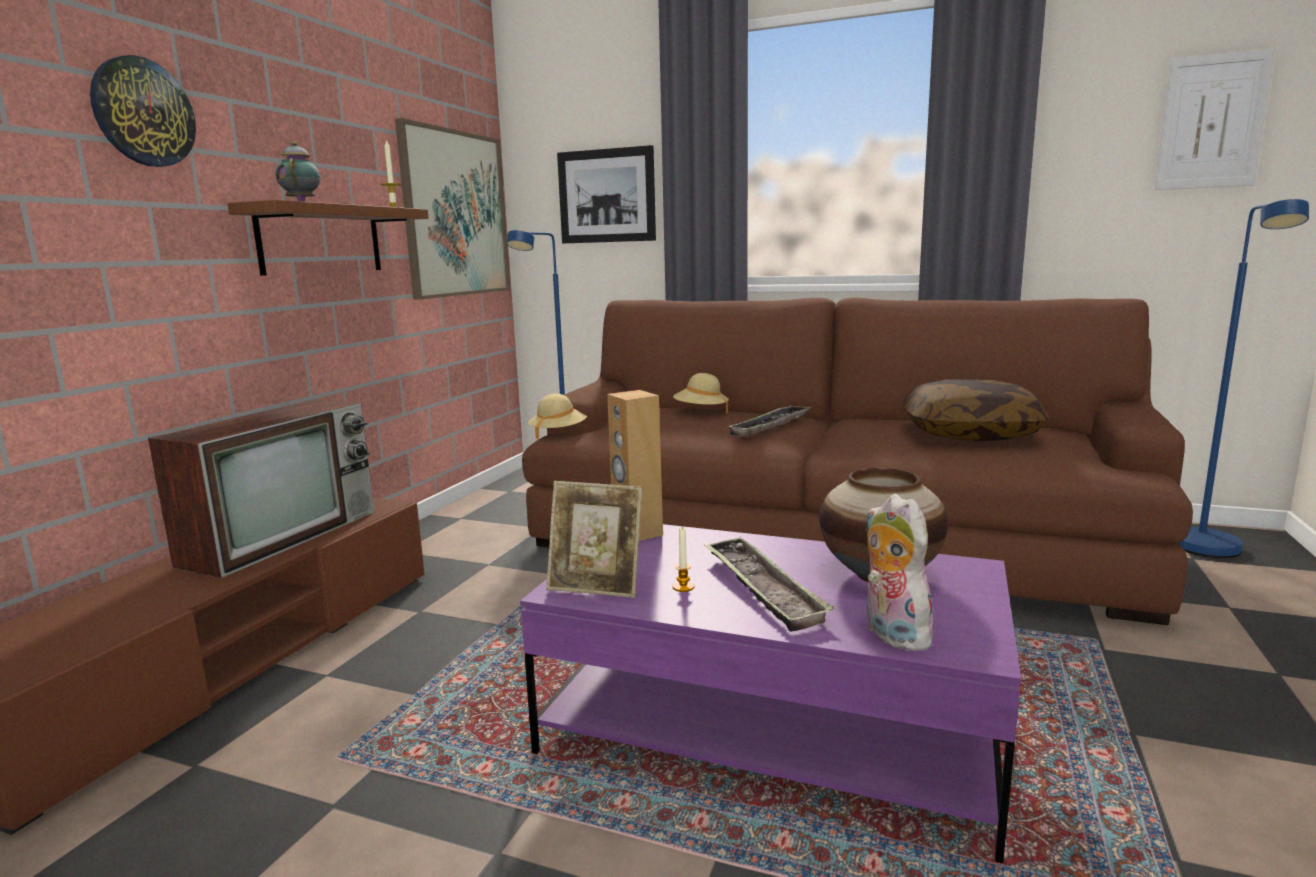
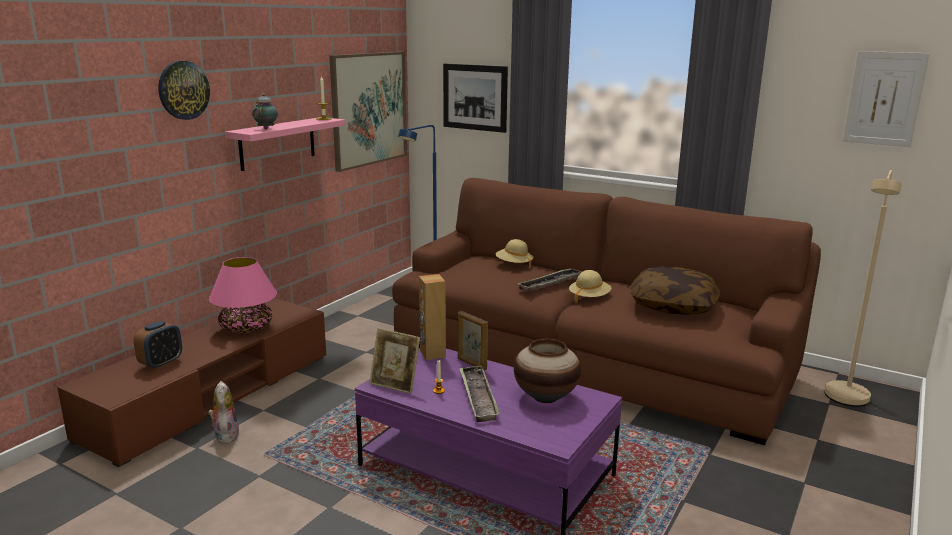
camera: 10 degrees right, 5 degrees up
(115, 607) = (161, 363): none -> alarm clock
(284, 536) = (246, 328): television -> pink table lamp
(321, 240) = (277, 143): brown shelf -> pink shelf
(558, 433) = (417, 272): beige hat -> beige hat (589, 298)
(714, 540) = (471, 364): none -> picture frame
(891, 634) = (524, 430): plush toy -> plush toy (225, 435)
(1210, 553) = (845, 401): blue floor lamp -> beige floor lamp

